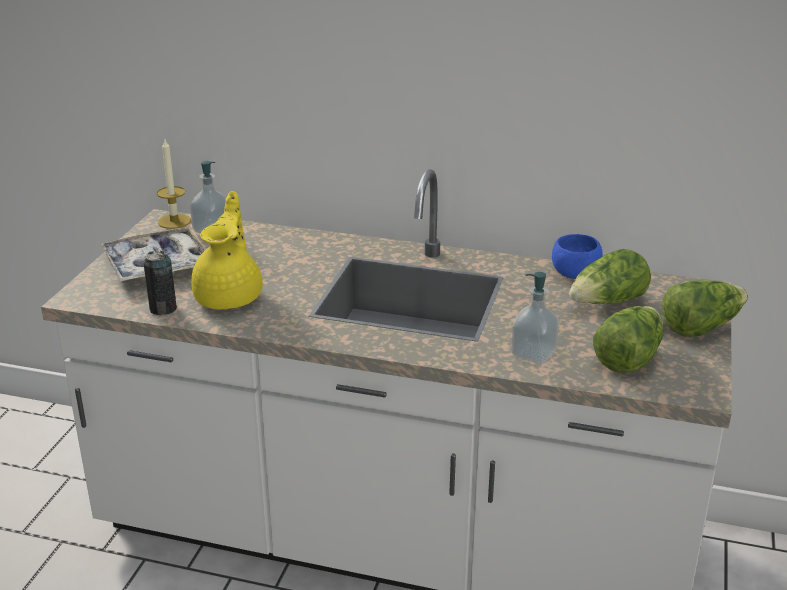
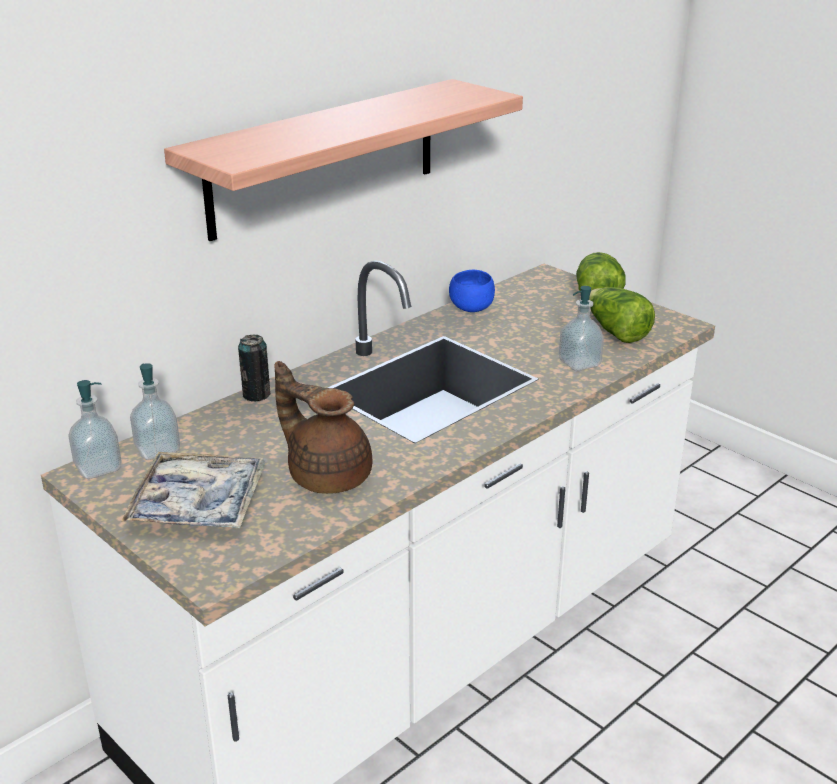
camera: 60 degrees left, 0 degrees up
(163, 309) = (309, 522): can -> can (256, 395)
(174, 221) = (98, 468): candle -> soap dispenser
(230, 296) = (327, 475): yellow teapot -> brown teapot
(432, 64) = (324, 157): none -> shelf
(607, 303) = (530, 312): lettuce -> none

